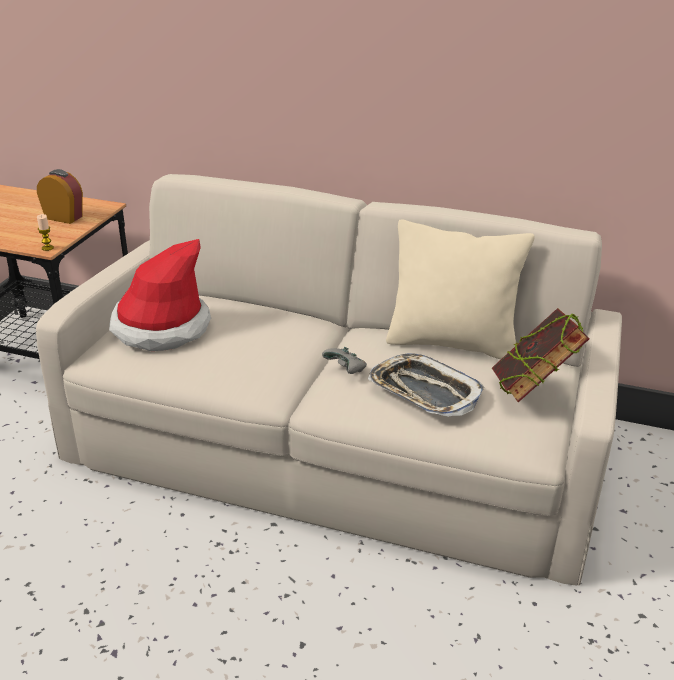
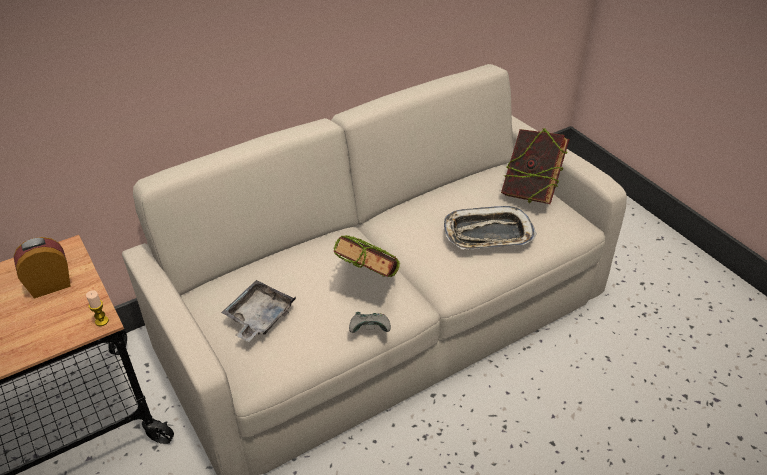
camera: 50 degrees left, 10 degrees up
(161, 327) = (259, 317): hat -> grey tray
(267, 359) = (368, 283): none -> book
(346, 370) = (424, 253): grey game controller -> grey game controller (370, 330)
(452, 343) = (443, 191): beige pillow -> none

